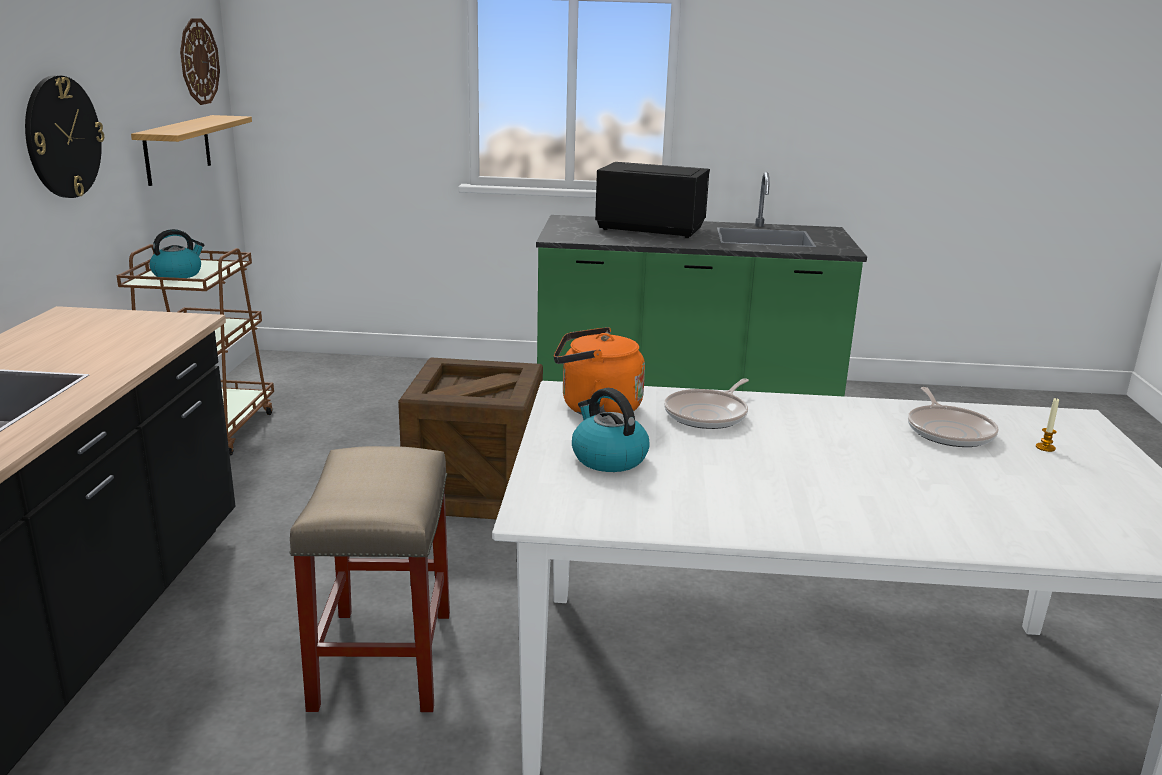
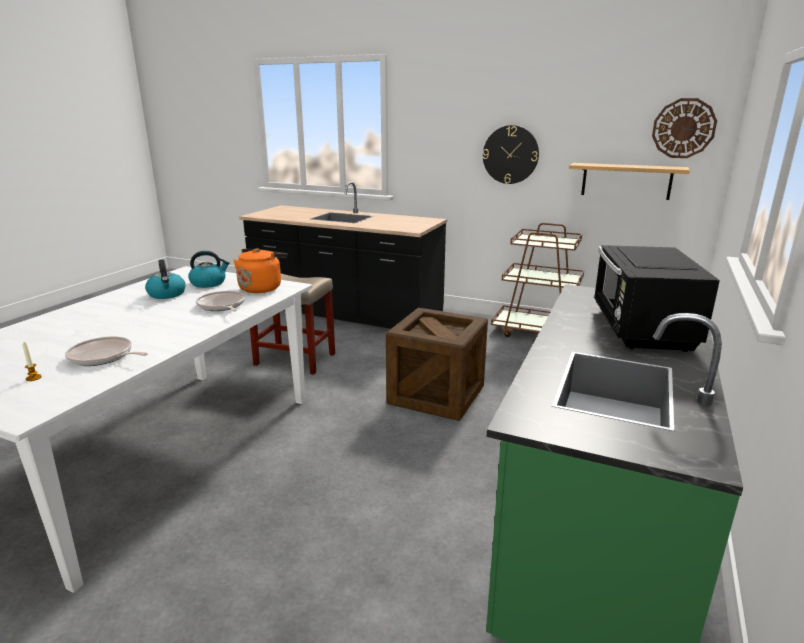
camera: 110 degrees right, 0 degrees up
(178, 274) = (542, 239): kettle -> kettle (167, 294)
(649, 229) = (641, 329): black microwave -> black microwave turned 150 degrees clockwise

